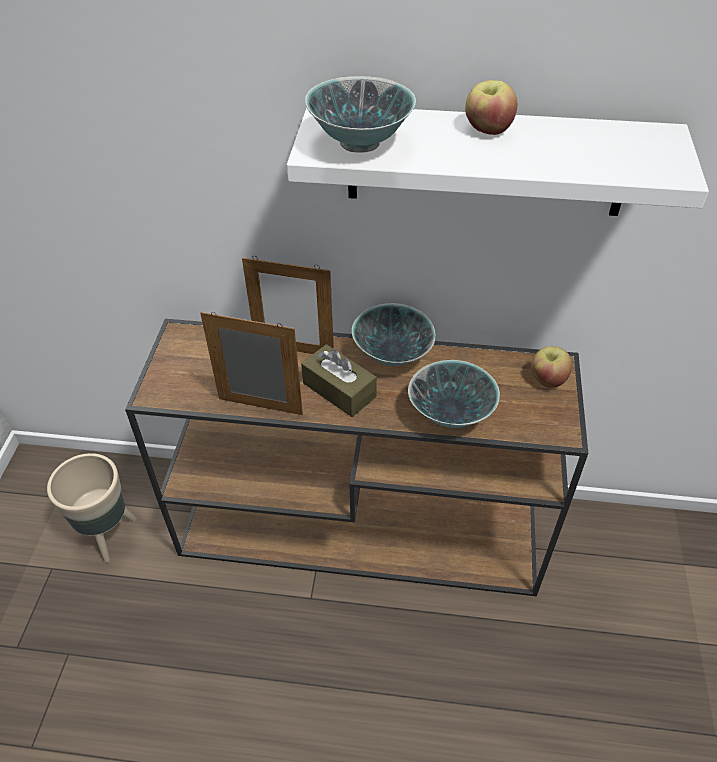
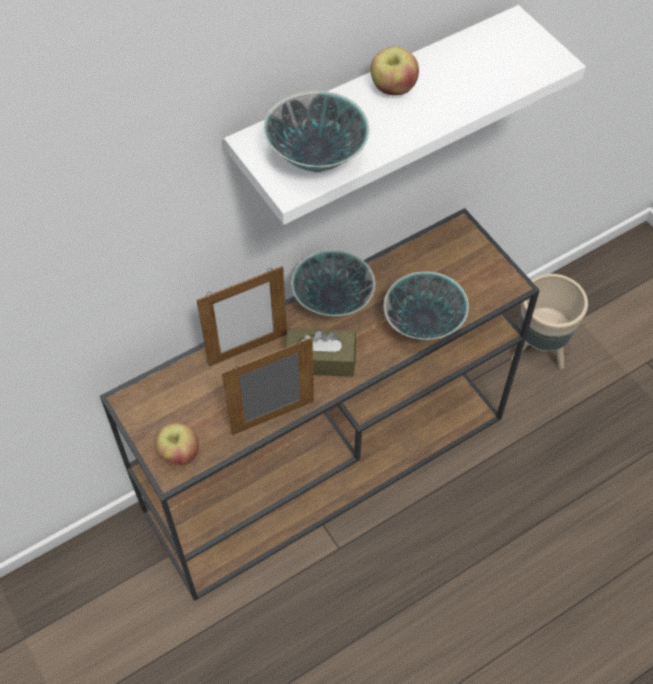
camera: 40 degrees left, 10 degrees up
(108, 535) = (111, 632): beige planter -> beige planter (537, 351)
(547, 379) = (463, 246): apple -> apple (179, 453)

